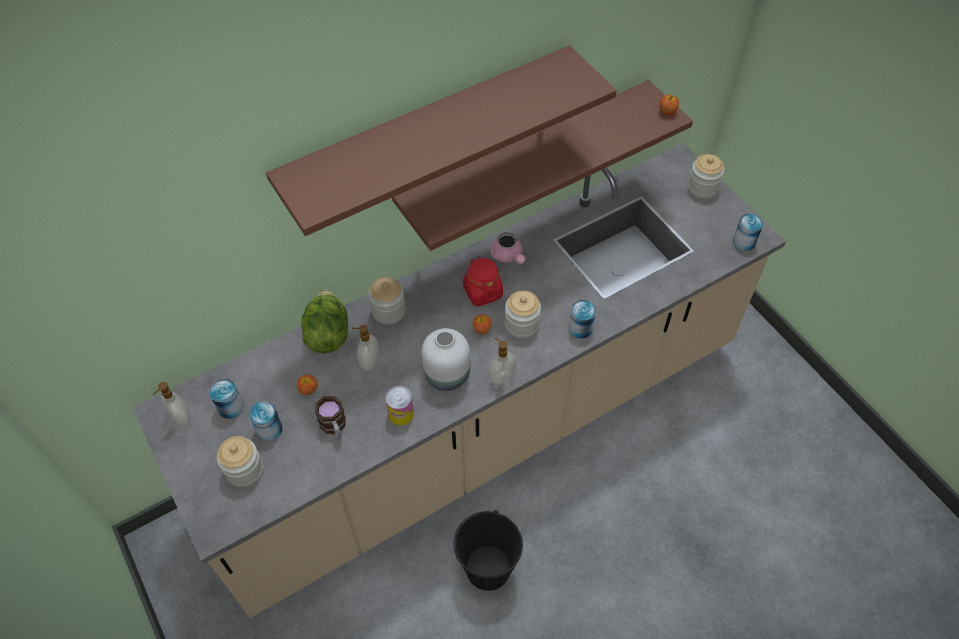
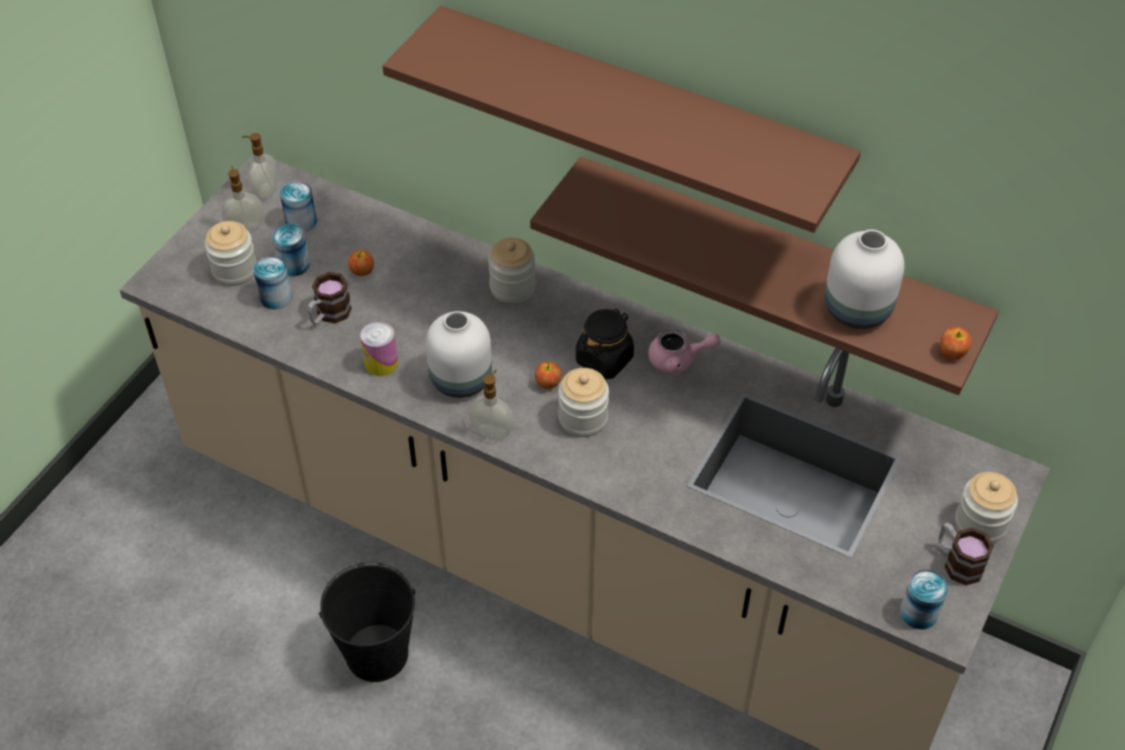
camera: 60 degrees right, 5 degrees down
(328, 334) = (444, 251): lettuce -> none
(368, 361) = (431, 303): soap dispenser -> soap dispenser (245, 227)
(482, 292) = (604, 359): red jar -> black jar
(508, 256) = (679, 359): pink teapot -> pink teapot turned 120 degrees counterclockwise
(580, 328) = (621, 480): can -> can (276, 297)
(612, 133) = (856, 311): none -> white vase
(721, 210) = (957, 562): none -> mug

